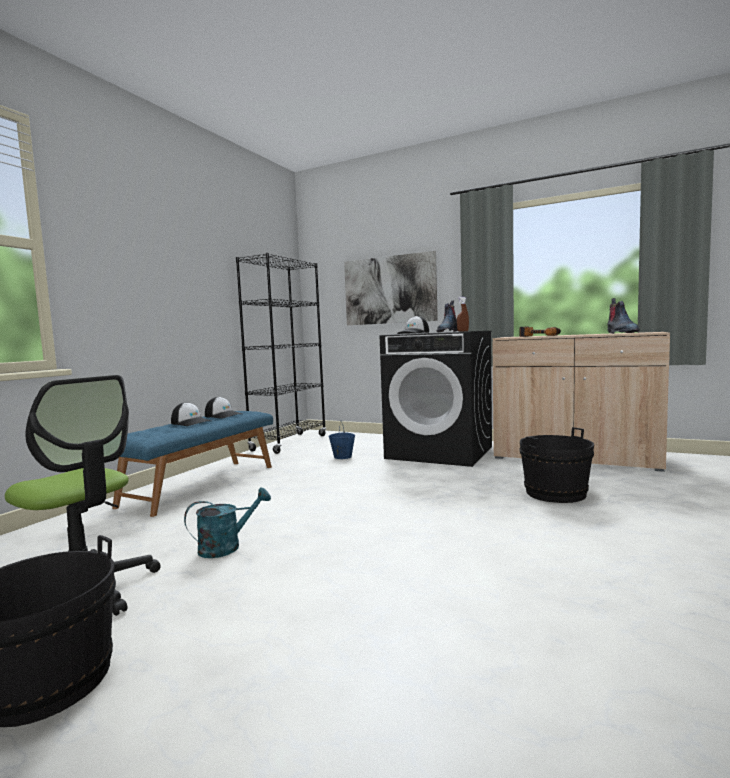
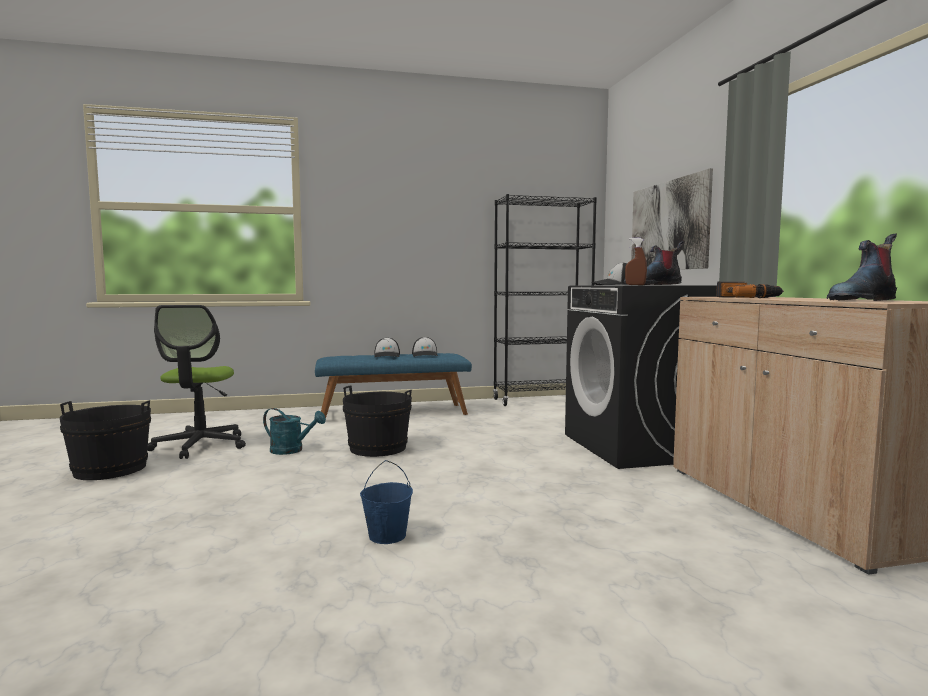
camera: 50 degrees right, 0 degrees up
(342, 457) = (539, 423): blue bucket -> blue bucket (387, 536)
(555, 493) = (599, 521): black bucket -> black bucket (378, 448)

